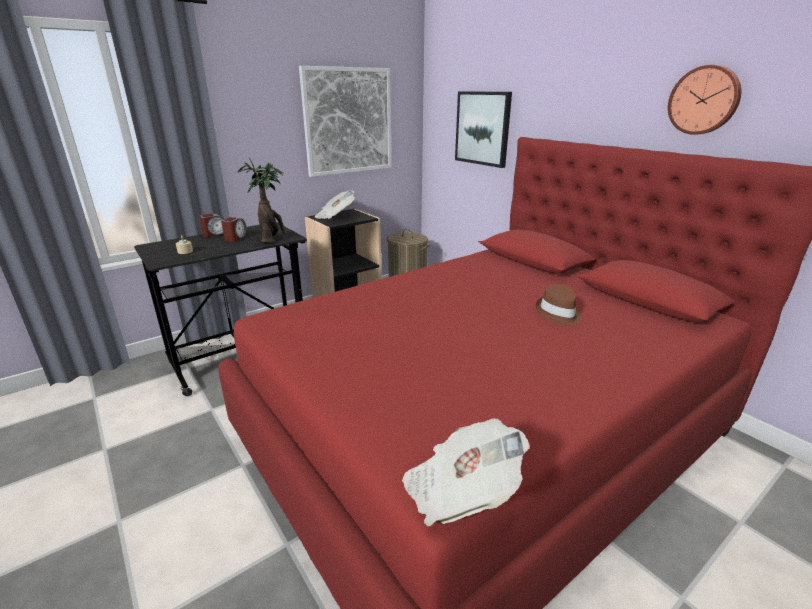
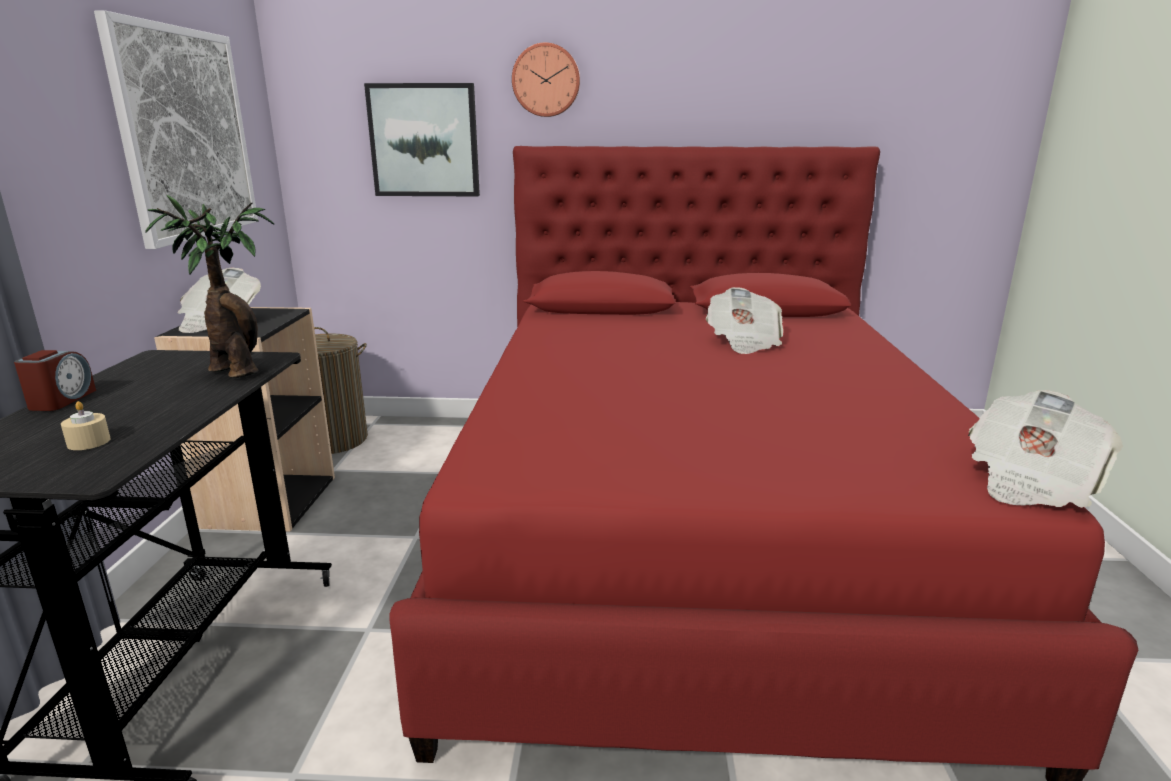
camera: 50 degrees left, 5 degrees down
(236, 238) = (143, 391): alarm clock -> none
(558, 313) = (743, 342): brown hat -> newspaper
(704, 100) = (743, 90): wall clock -> wall clock (546, 80)

